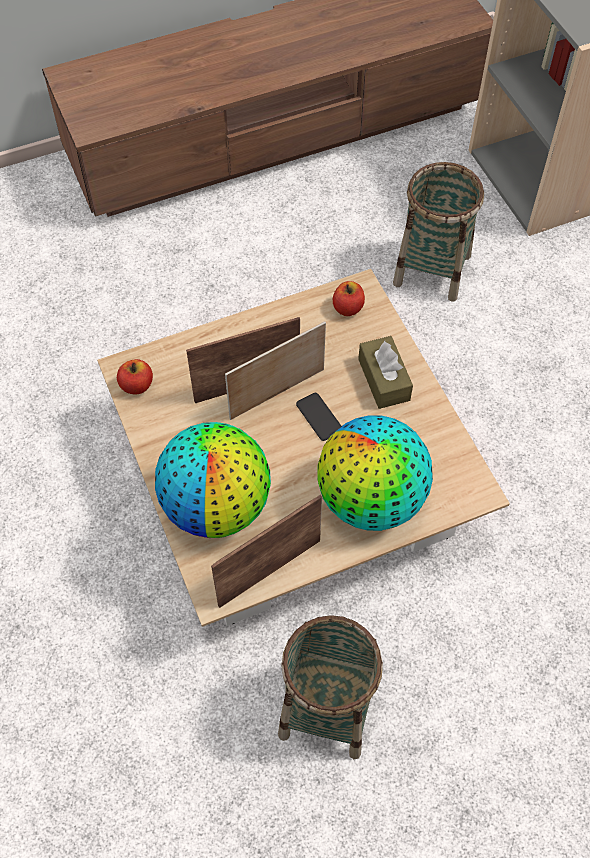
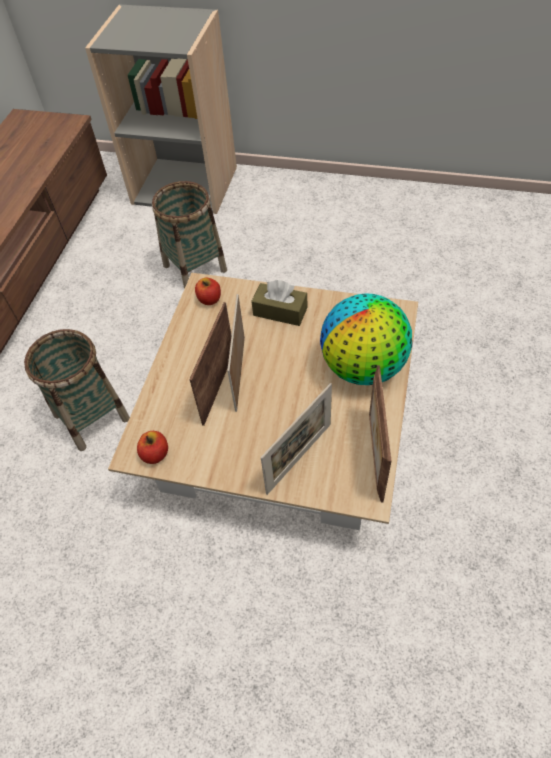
camera: 50 degrees left, 5 degrees down
(217, 505) = (299, 458): globe -> picture frame
(319, 417) = (278, 360): phone -> none
(328, 709) = (460, 504): basket -> basket (92, 417)

